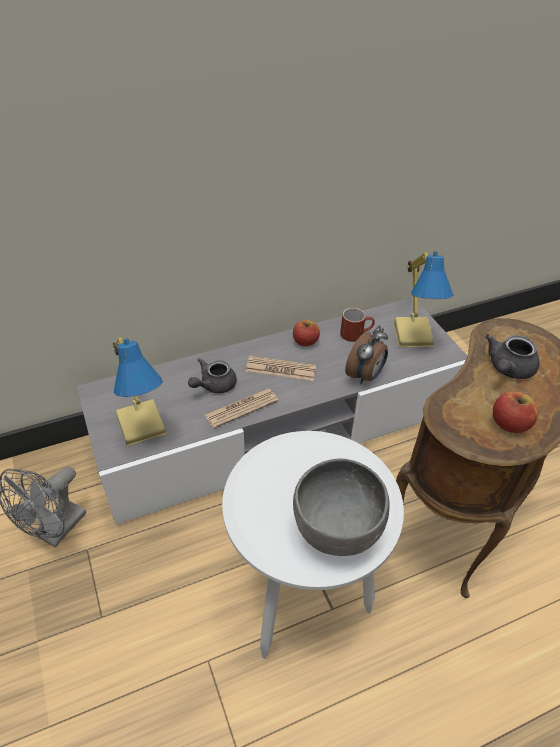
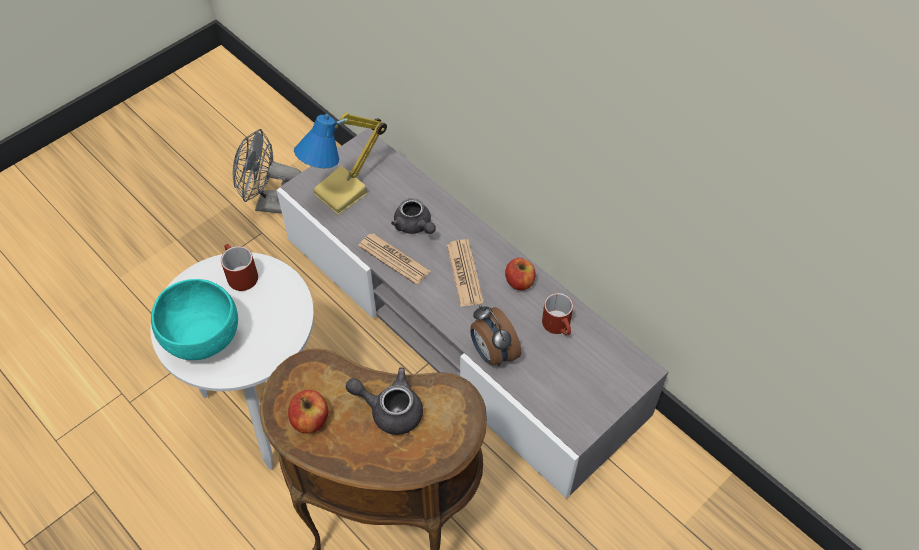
camera: 70 degrees right, 10 degrees up
(213, 385) = (414, 226): grey teapot -> grey teapot turned 150 degrees counterclockwise
(263, 480) = (239, 274): none -> red mug
(336, 531) = (202, 339): grey bowl -> turquoise bowl
(365, 376) = (492, 353): alarm clock -> alarm clock turned 45 degrees clockwise
(414, 335) = (590, 387): table lamp -> none

